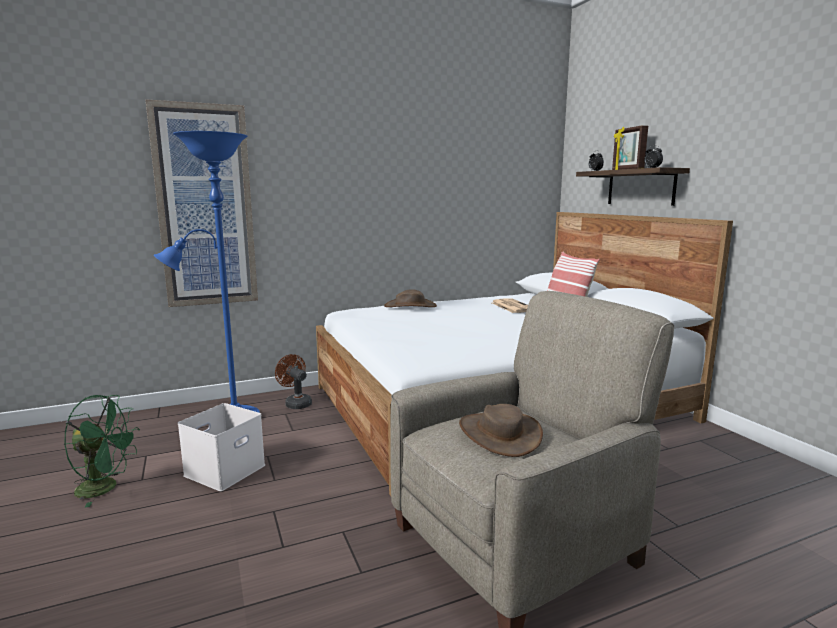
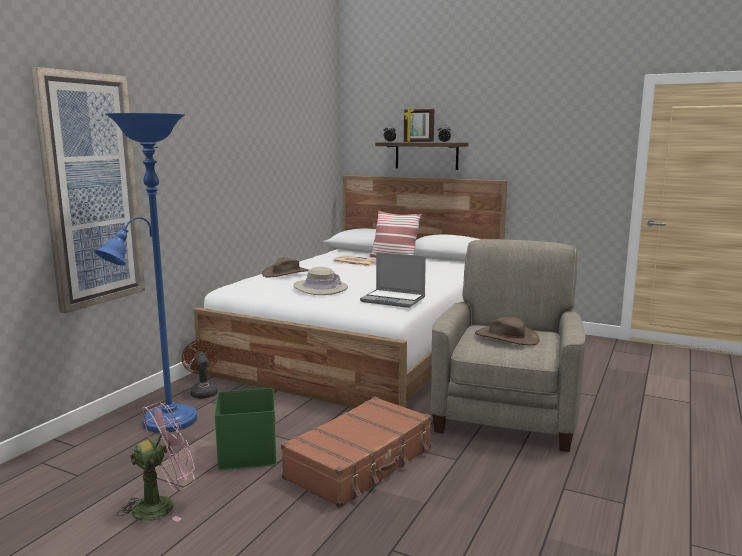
camera: 40 degrees left, 0 degrees up
(105, 488) = (162, 505): green fan -> pink fan
(225, 469) = (246, 452): white storage box -> green storage box
(276, 525) = (361, 463): none -> brown suitcase
(296, 403) = (203, 392): brown fan -> brown fan turned 60 degrees clockwise
(406, 325) = (320, 288): none -> beige hat
(441, 351) = (394, 300): none -> laptop

